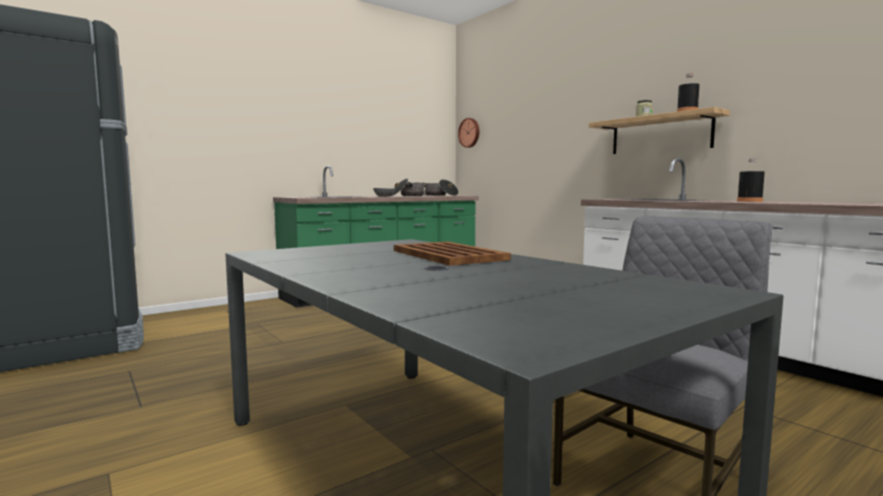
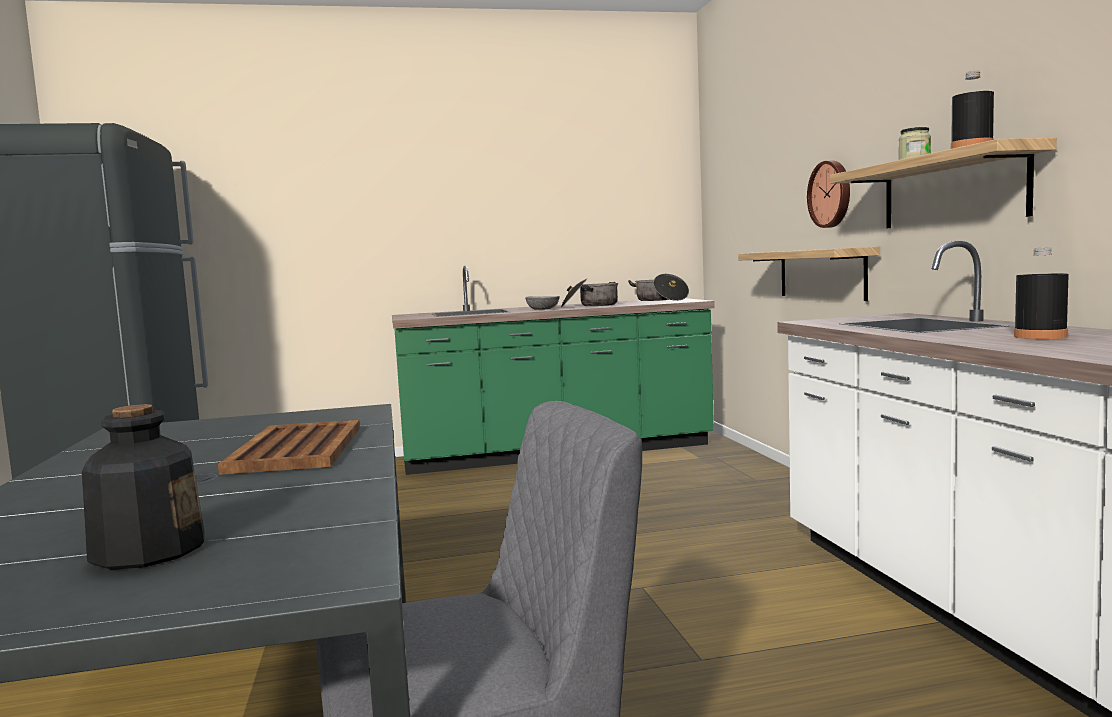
camera: 25 degrees right, 0 degrees up
(469, 133) = (715, 192): wall clock -> wall clock (831, 194)
(560, 179) = (821, 273): none -> shelf
(566, 292) = (147, 550): none -> bottle

